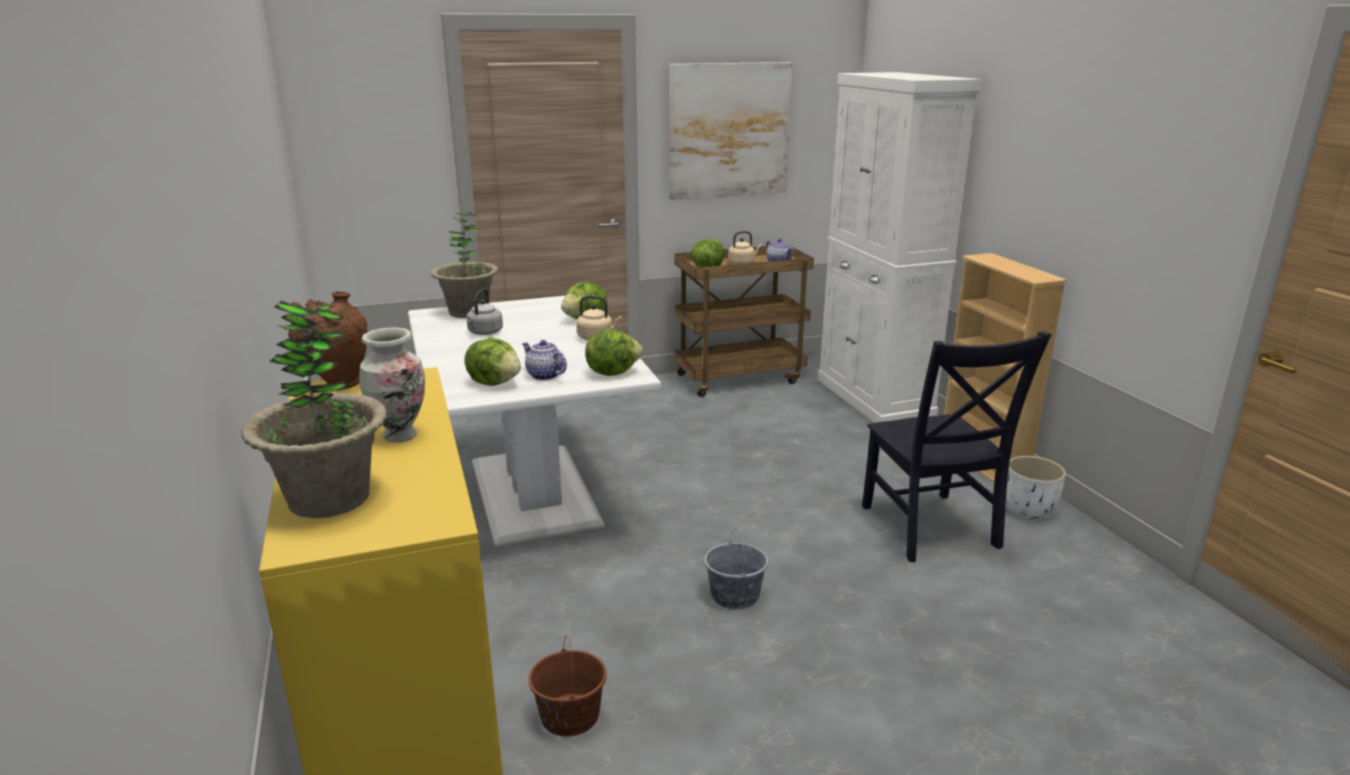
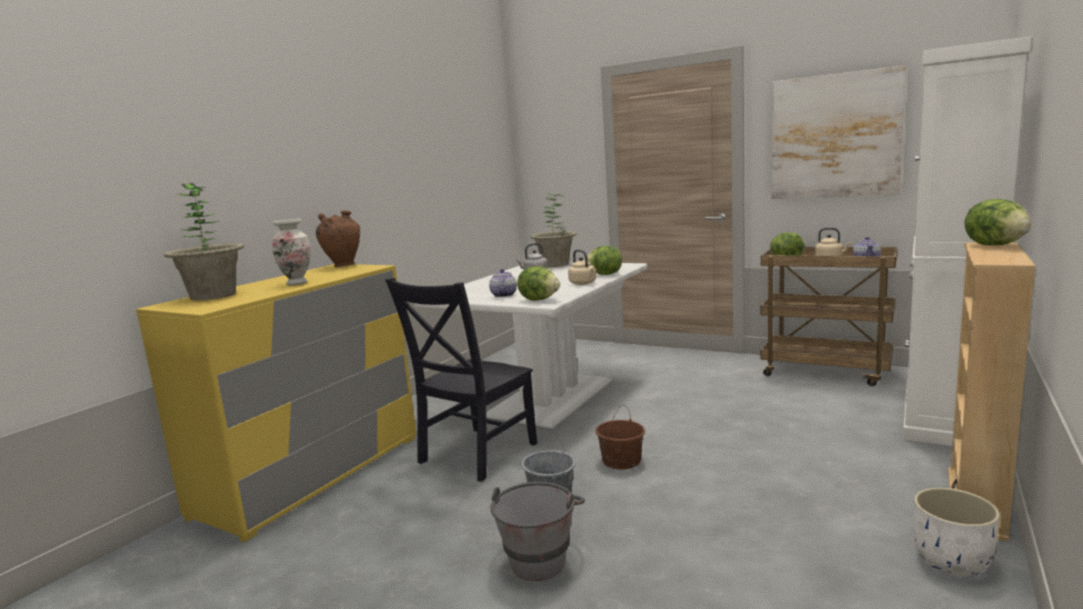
camera: 50 degrees right, 10 degrees down
(495, 382) = (473, 294): lettuce -> lettuce (996, 245)
(570, 715) = (363, 507): brown bucket -> brown bucket (621, 461)
(826, 651) = (540, 556): none -> grey bucket
(931, 529) = (793, 528): black chair -> black chair (474, 455)

